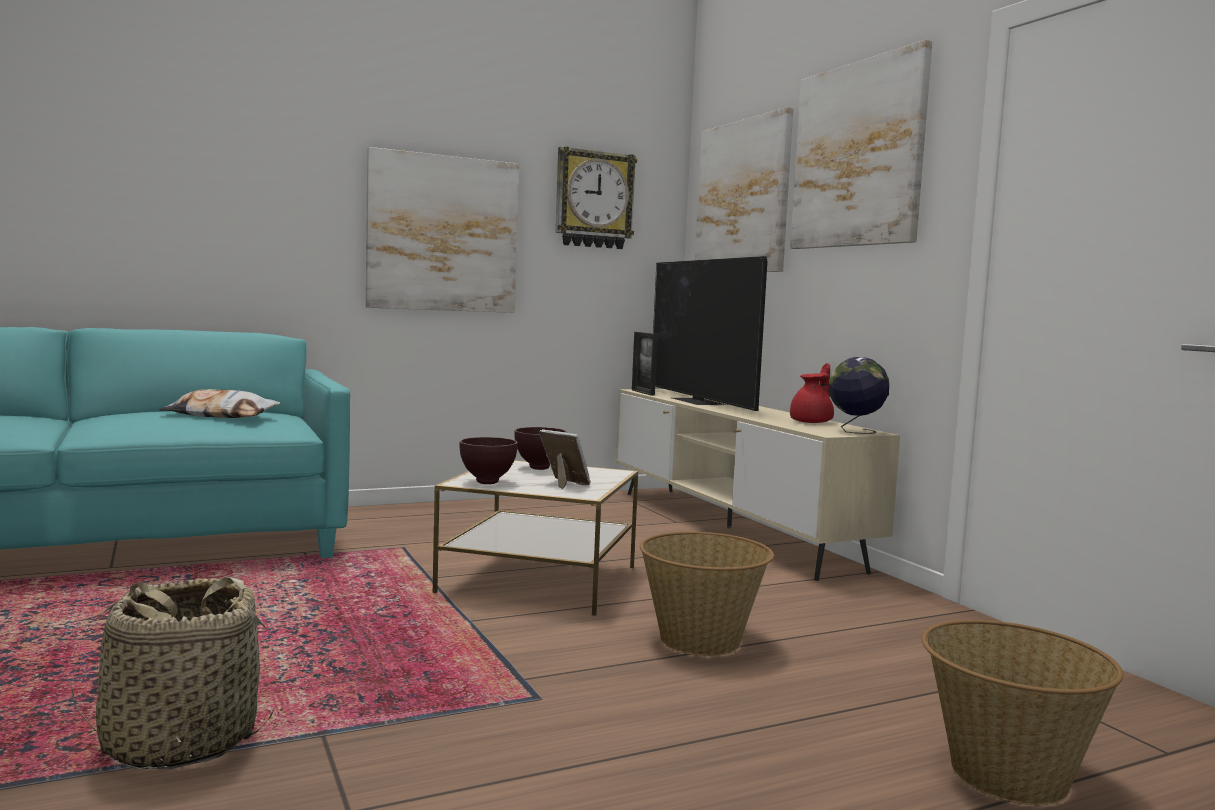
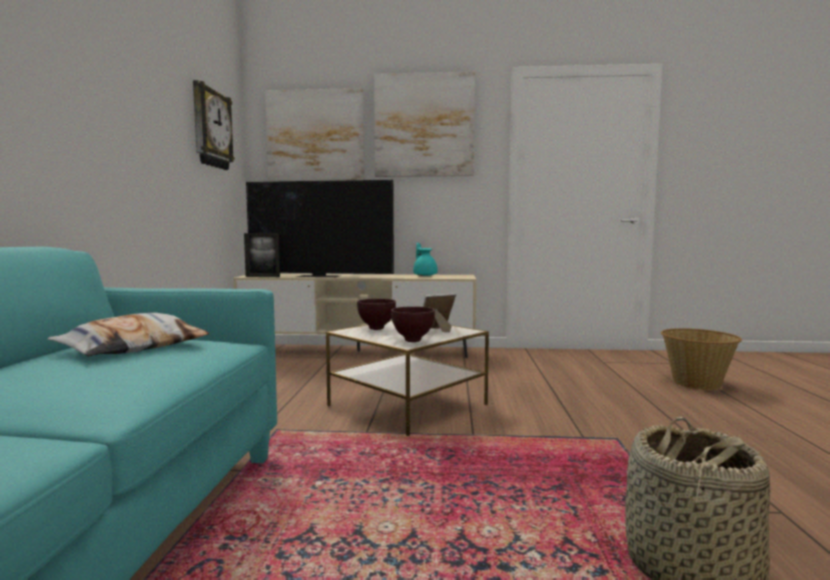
camera: 60 degrees left, 0 degrees up
(443, 234) = (137, 143): picture -> none
(701, 640) = (540, 392): basket -> none
(812, 422) = (425, 275): red teapot -> turquoise teapot
(855, 431) = (461, 276): globe -> none

